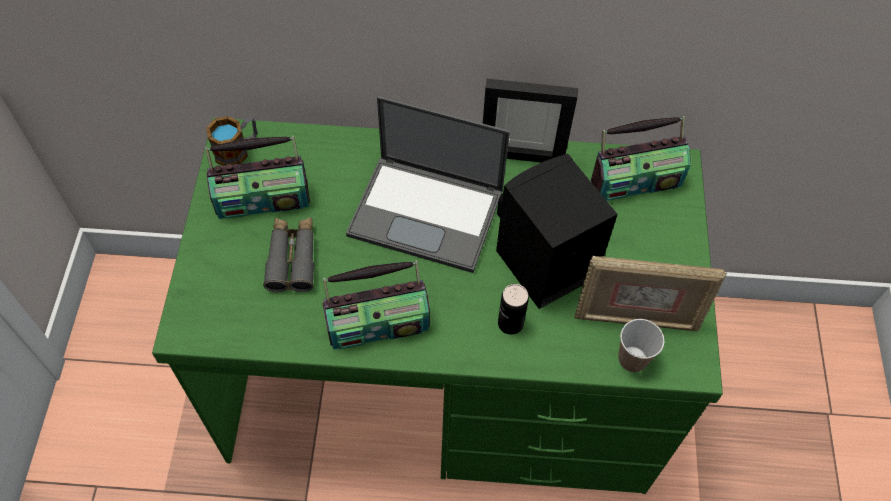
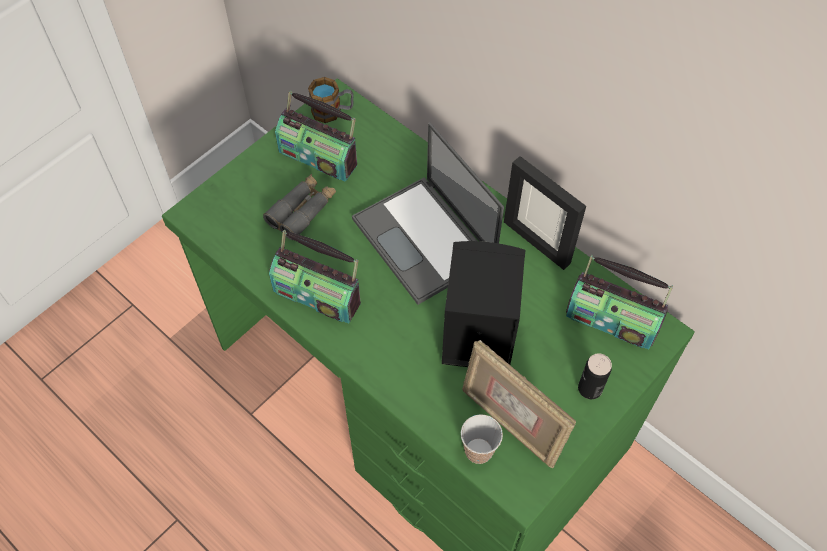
camera: 40 degrees right, 0 degrees up
(510, 323) = (411, 359): can -> can (590, 388)

